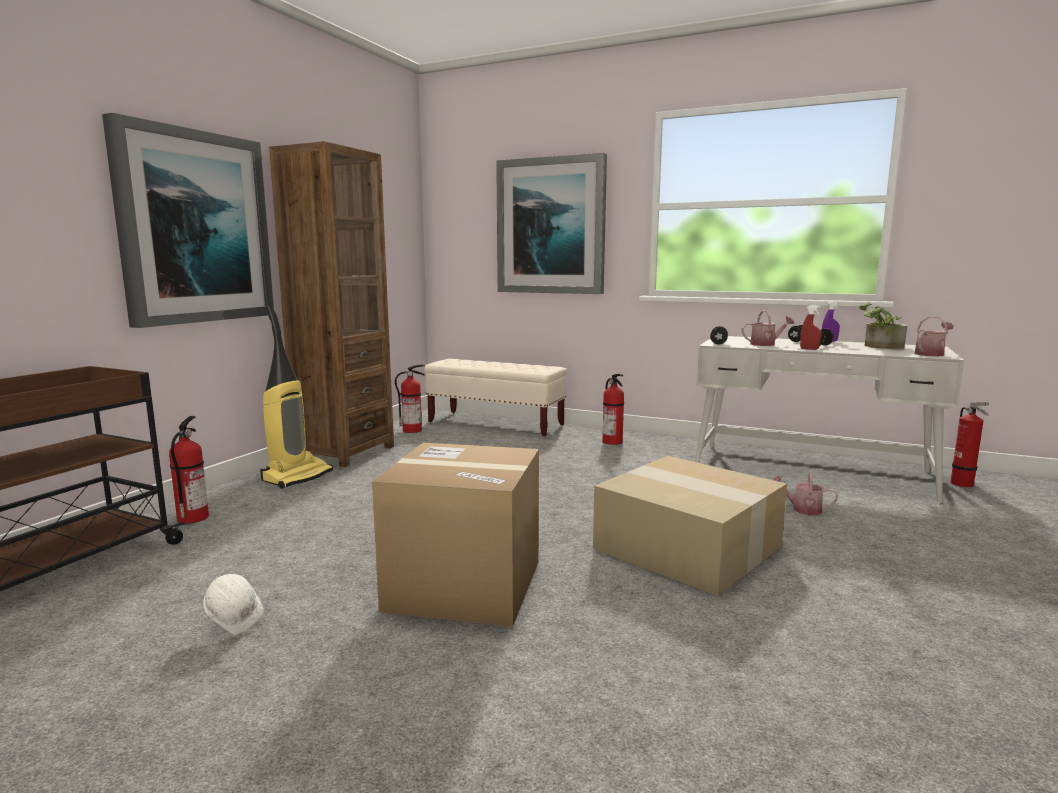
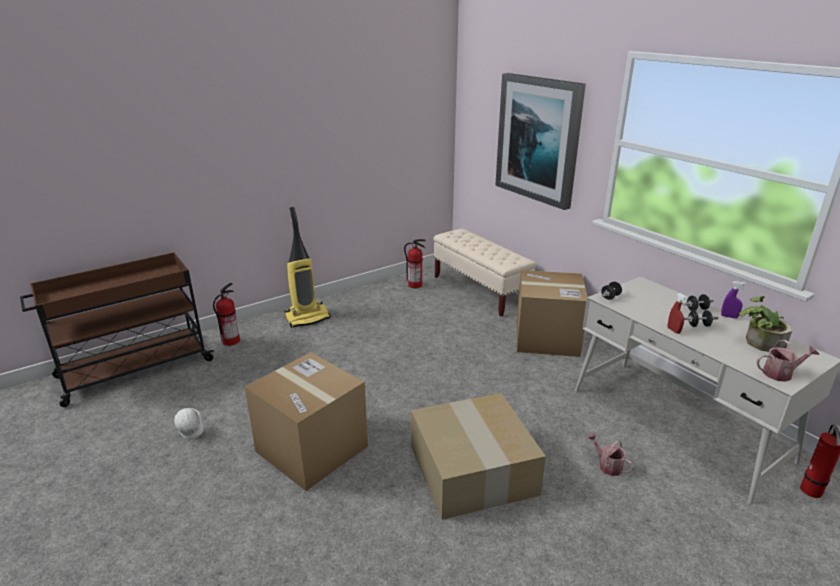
camera: 30 degrees right, 15 degrees up
(195, 228) = (243, 157): picture -> none
(345, 452) = (353, 299): brown bookcase -> none
(613, 442) = (546, 338): fire extinguisher -> cardboard box
(766, 344) = (651, 309): watering can -> none

